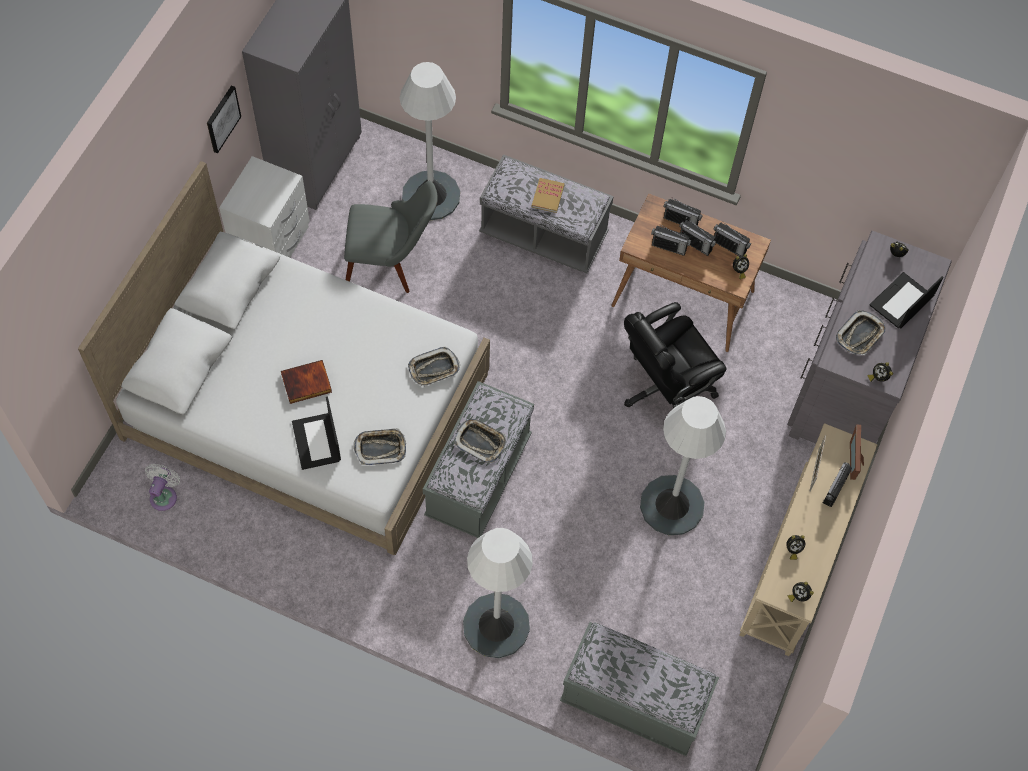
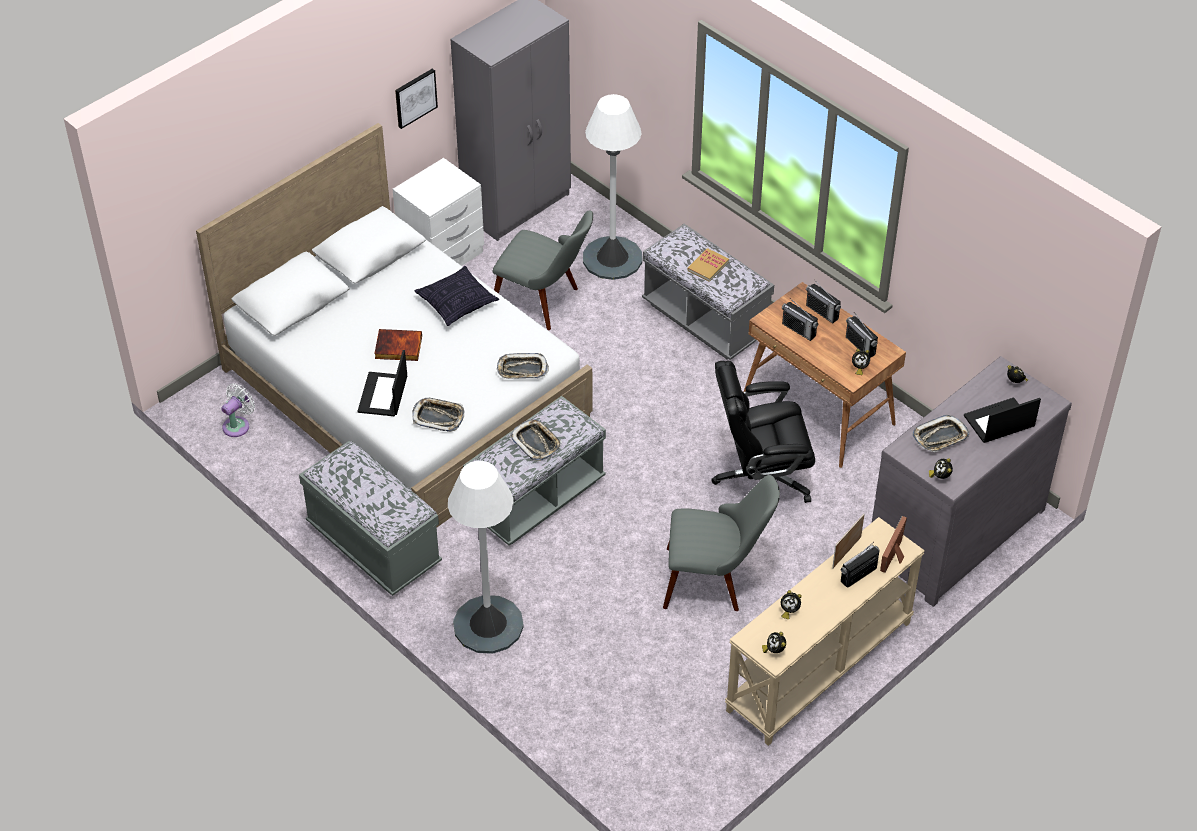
camera: 25 degrees right, 15 degrees down
(339, 315) = (457, 303): none -> pillow
(633, 702) = (589, 732): grey bench -> grey bench (373, 545)
(672, 505) = (715, 580): white floor lamp -> grey chair
(695, 244) = (826, 335): radio -> none

